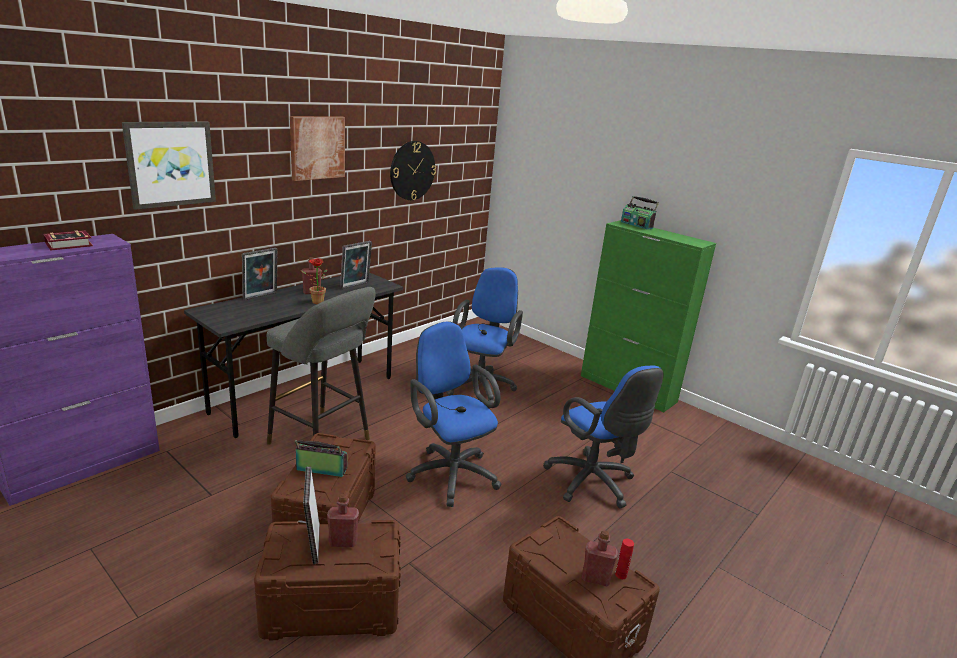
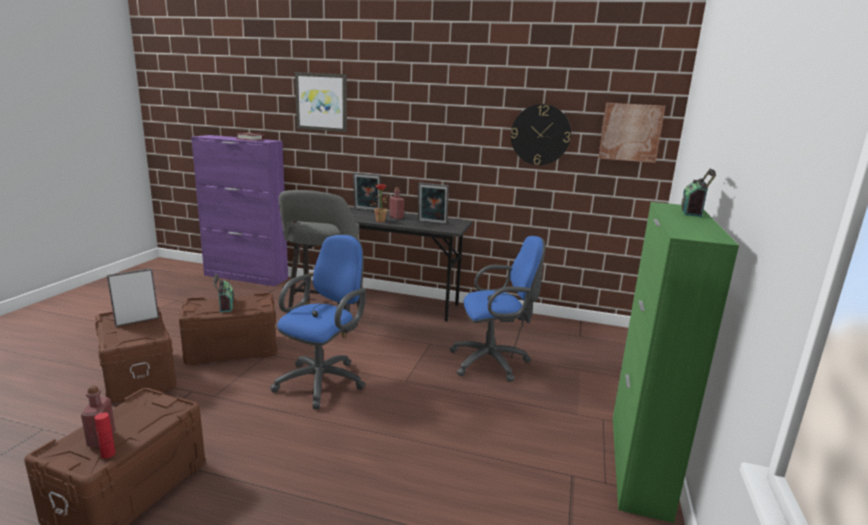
camera: 65 degrees right, 5 degrees down
(317, 147) = (432, 101): picture -> picture (630, 132)
(343, 542) = (140, 328): red bottle -> none
(593, 484) = (369, 468): blue office chair -> none

